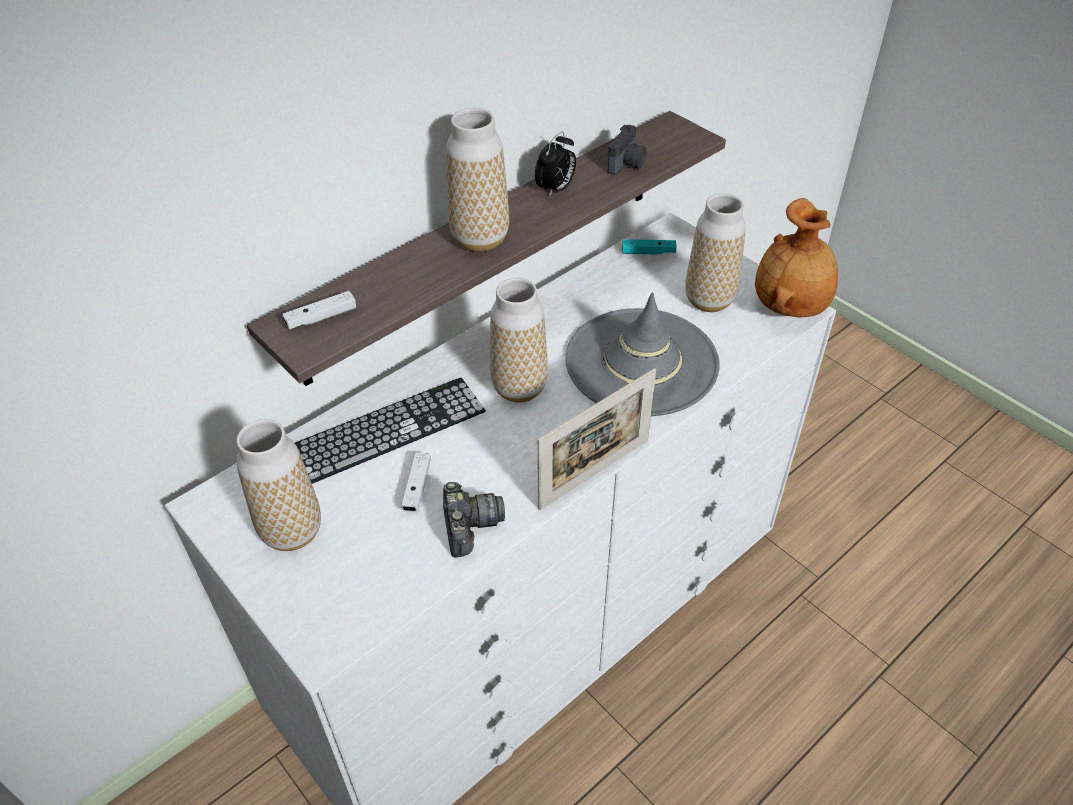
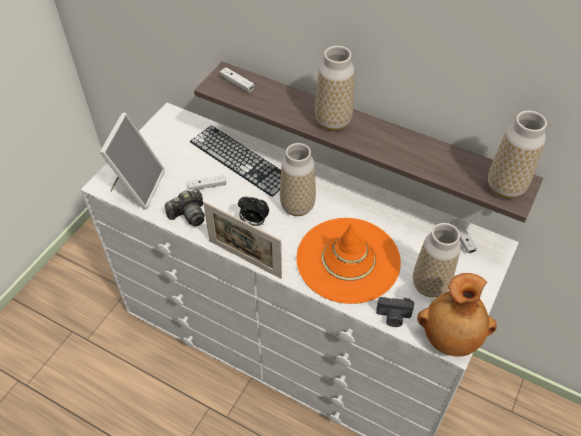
camera: 70 degrees right, 5 degrees up
(292, 531) = (164, 150): vase -> vase (505, 187)
(360, 591) = (137, 186): none -> picture frame
(555, 189) = (403, 141): alarm clock -> alarm clock (253, 222)
(627, 164) = (455, 169): camera -> camera (393, 317)
(641, 362) = (348, 260): grey hat -> orange hat
(648, 252) = (462, 239): turquoise game controller -> white game controller

